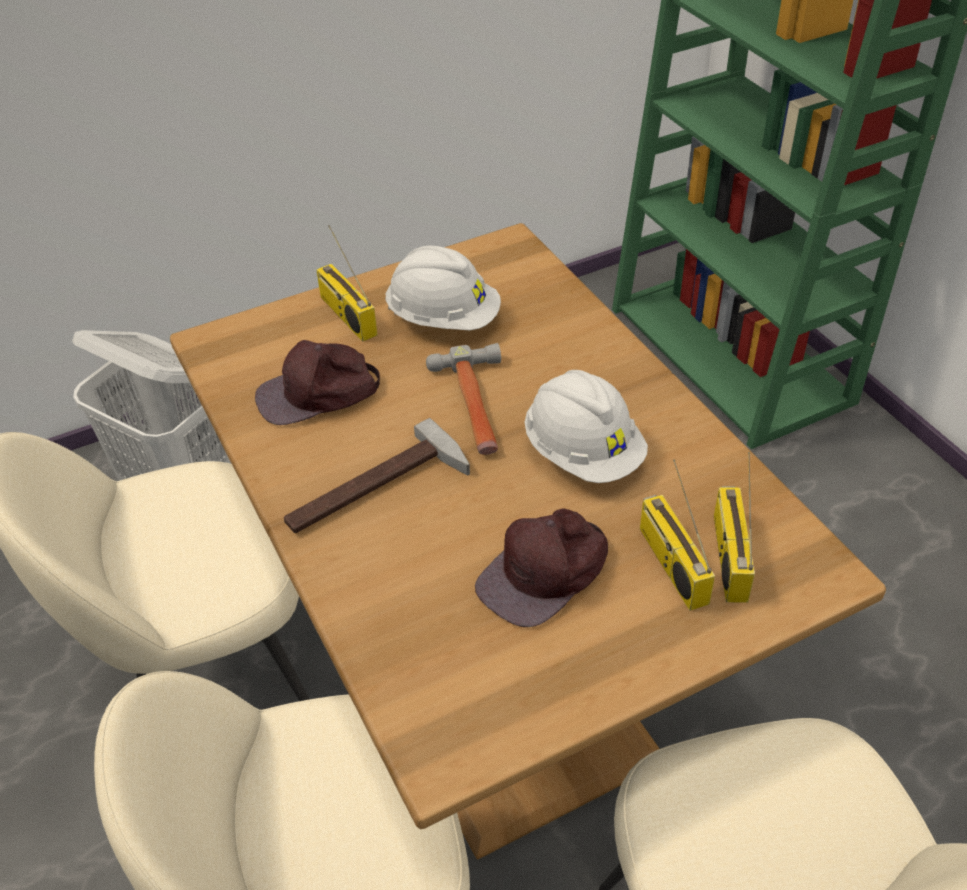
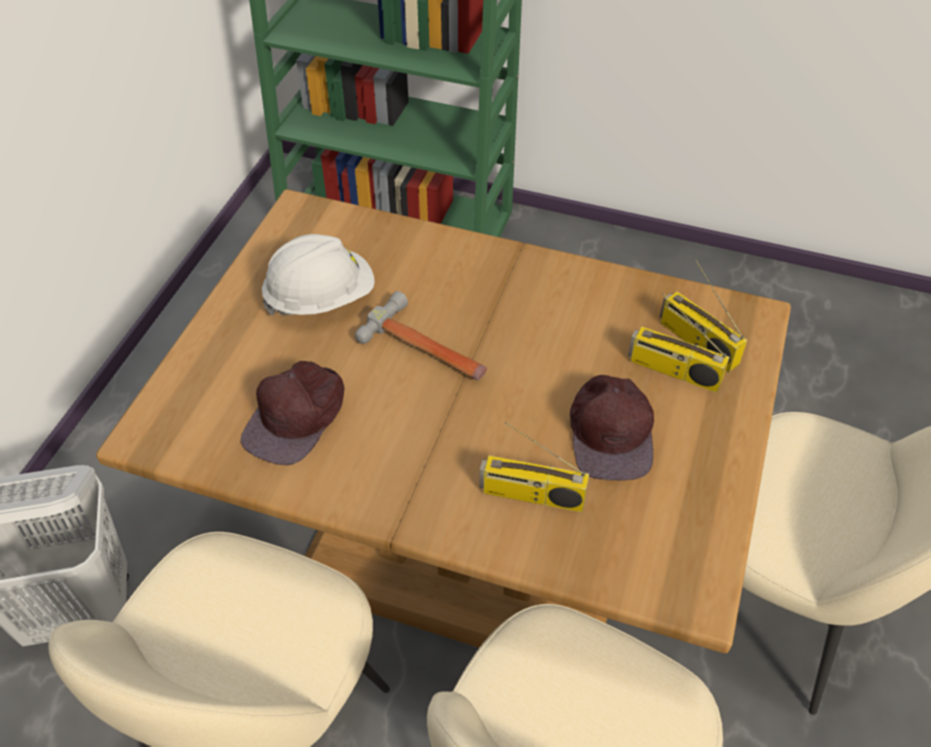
camera: 45 degrees left, 5 degrees up
(346, 315) = (237, 342): radio -> radio (531, 495)
(377, 491) = (435, 457): hammer -> none
(583, 454) = (538, 335): white hard hat -> none

